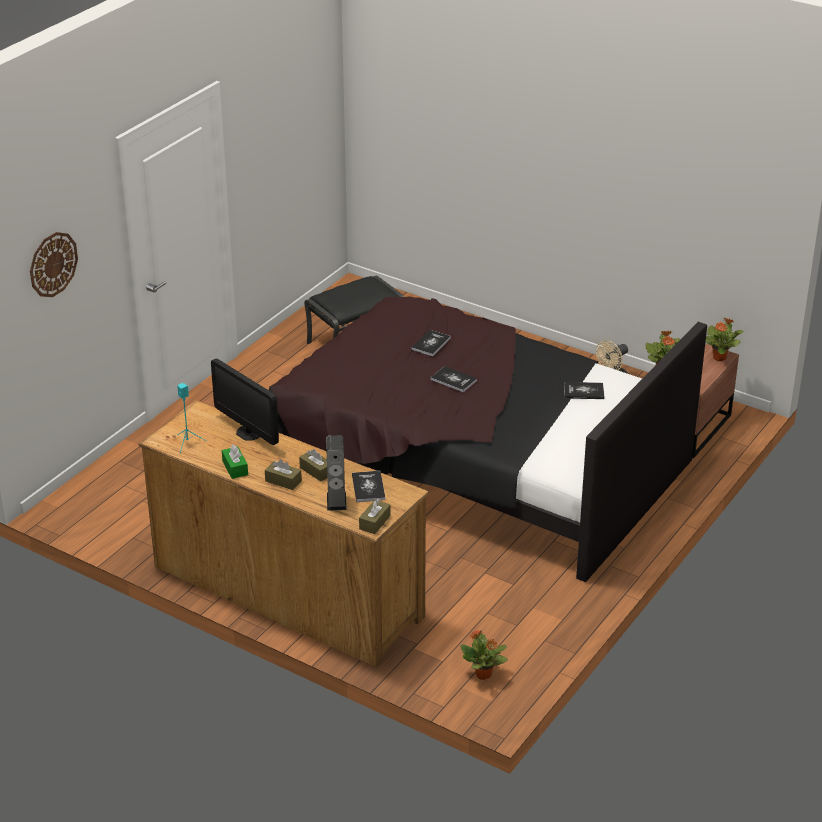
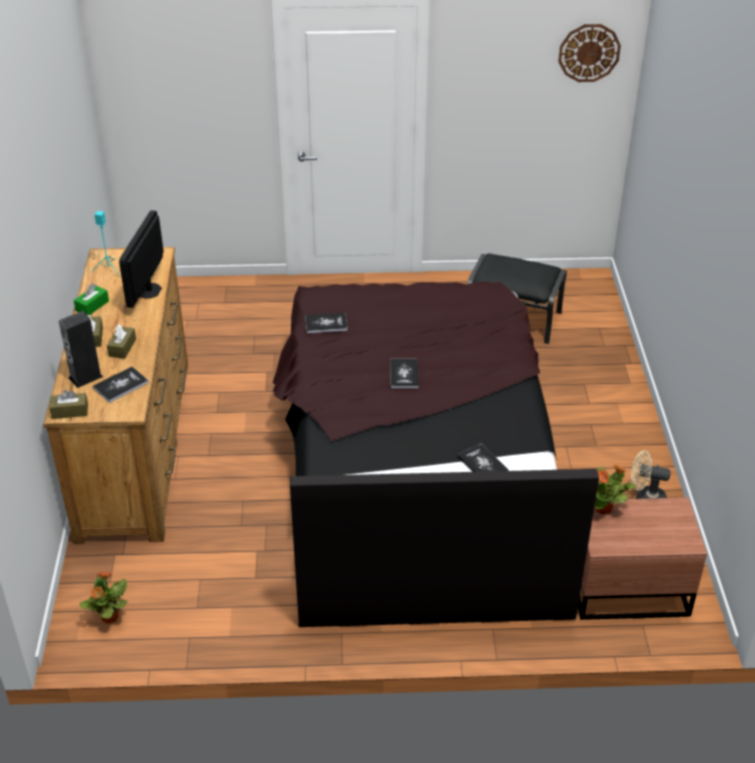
camera: 55 degrees right, 5 degrees up
(53, 264) = (173, 81): wall clock -> wall clock (589, 52)
(431, 344) = (448, 336): book -> book (326, 324)
(719, 357) = (681, 541): potted plant -> none

